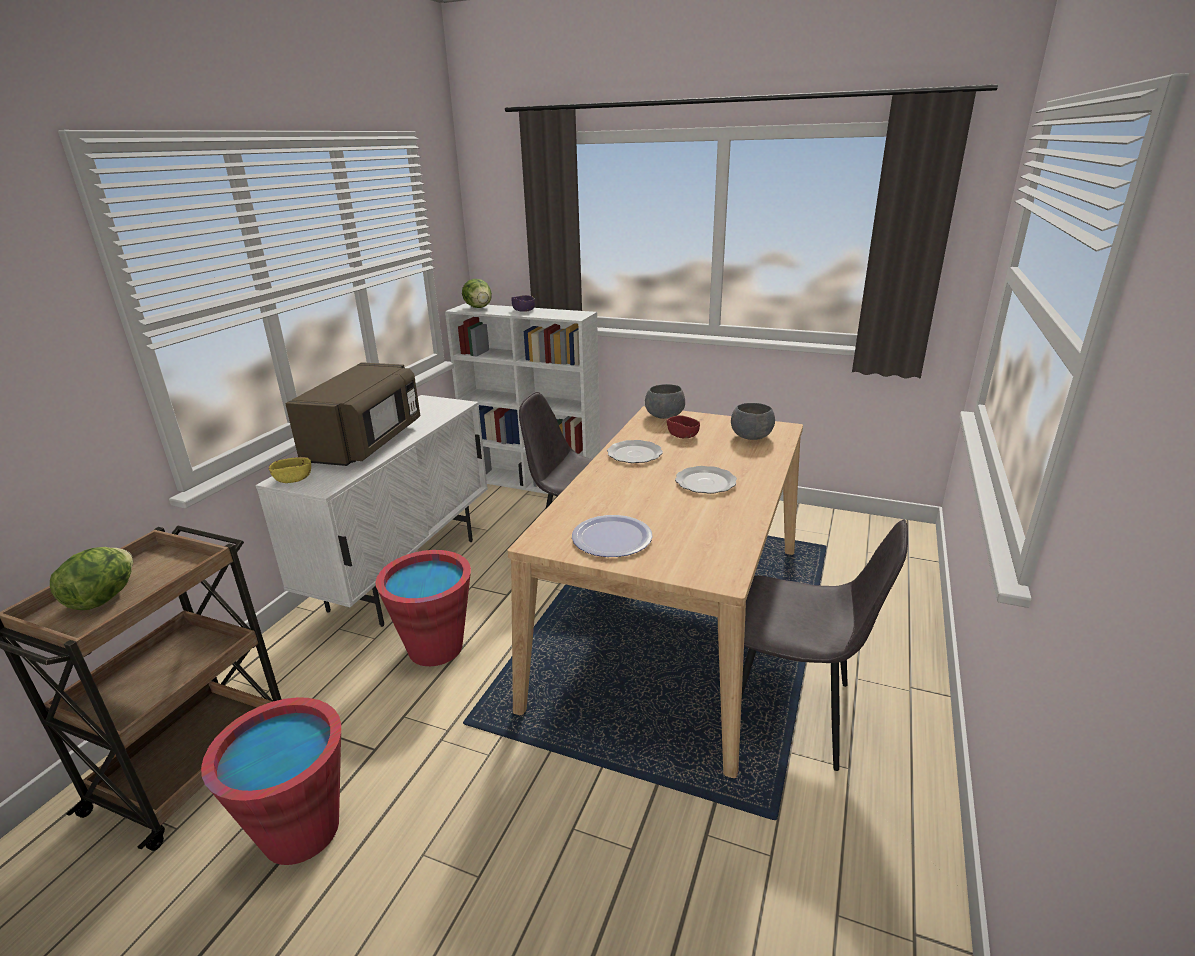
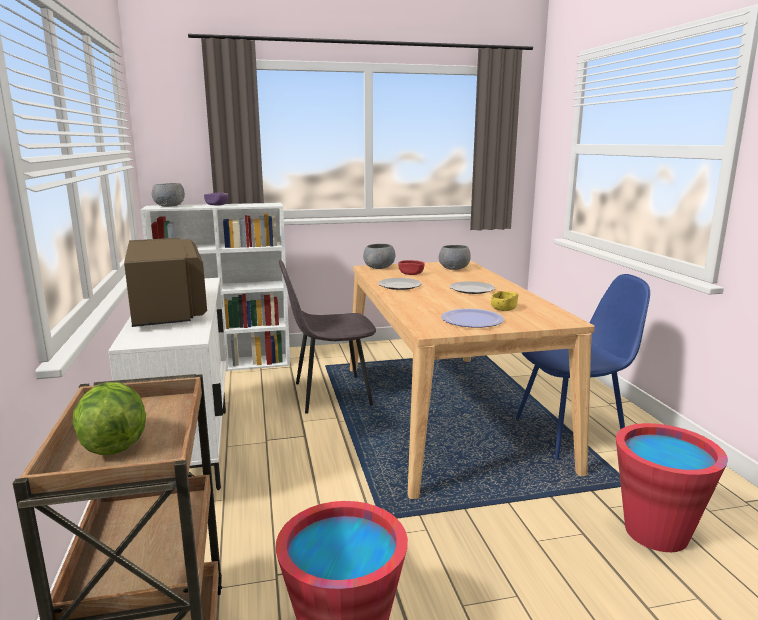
camera: 35 degrees left, 10 degrees down
(293, 479) = (144, 339): yellow bowl -> yellow bowl (503, 309)
(435, 648) = (291, 486): red bucket -> red bucket (656, 532)
(479, 308) = (169, 206): lettuce -> grey bowl
(792, 712) = (572, 434): grey chair -> blue chair

